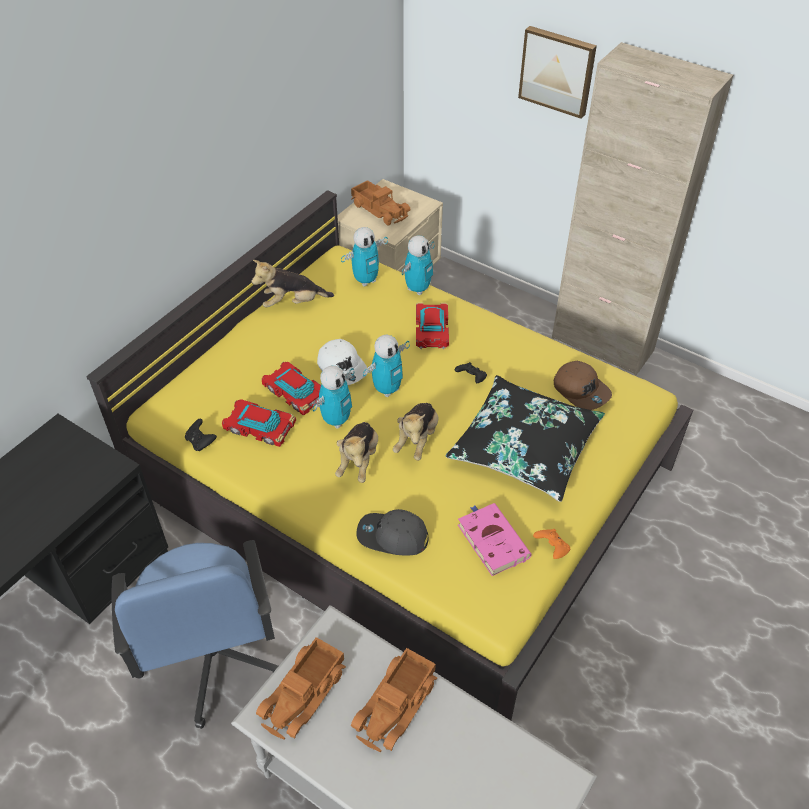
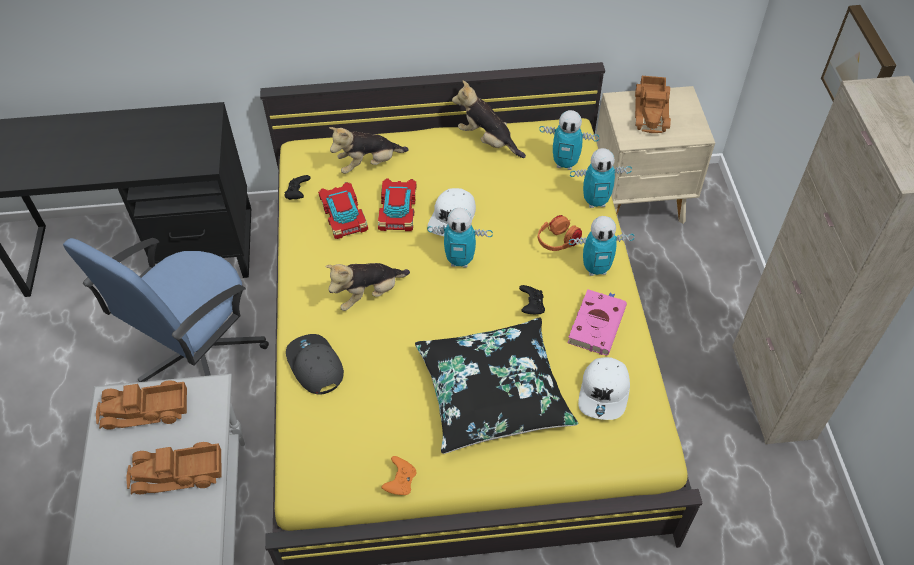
camera: 50 degrees right, 5 degrees up
(336, 420) = (395, 253): toy robot -> toy robot (596, 268)
(417, 440) = (426, 315): plush toy -> plush toy (368, 164)
(431, 329) = (558, 242): toy car -> orange headphones
(491, 540) = (369, 433): pink book -> pink book (597, 323)
(581, 390) = (604, 393): brown cap -> white cap

